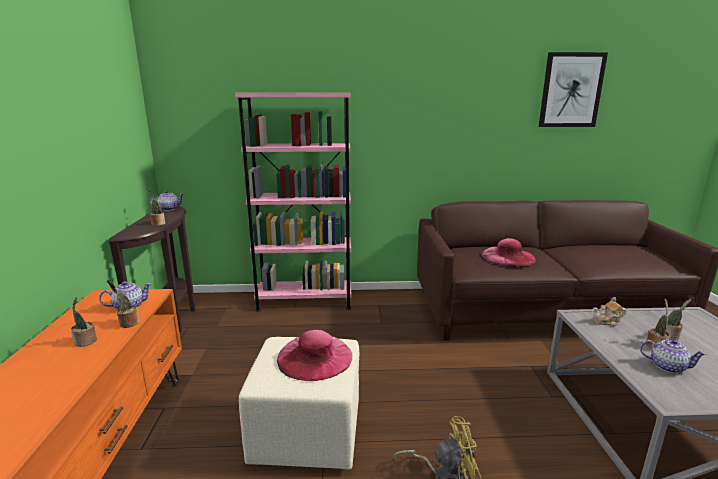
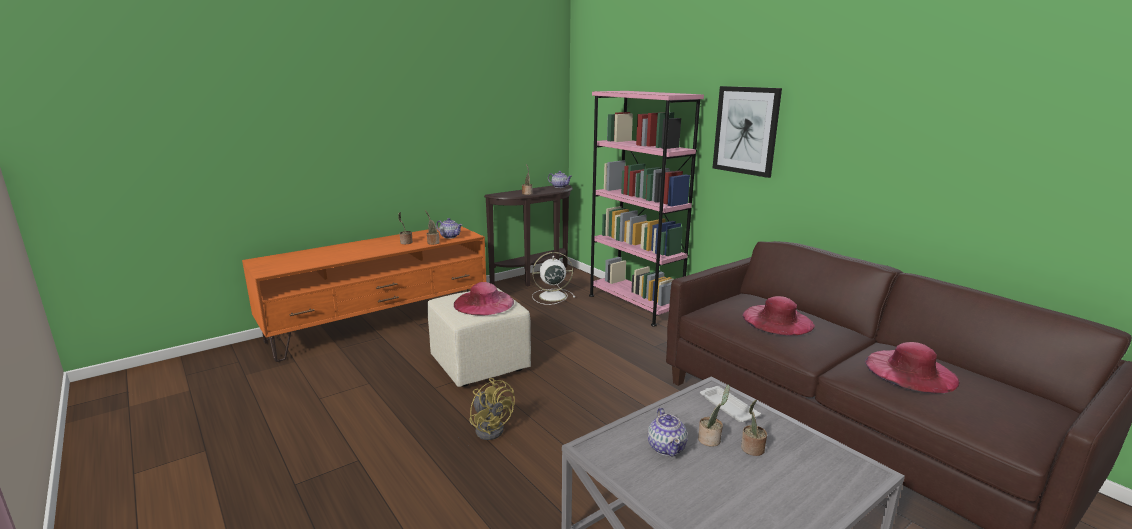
camera: 55 degrees right, 0 degrees up
(225, 329) = (551, 296): none -> white fan
(571, 90) = (1002, 105): picture -> picture (746, 130)
(601, 255) = (911, 371): none -> pink hat
(607, 322) = (727, 407): teapot -> white tray

